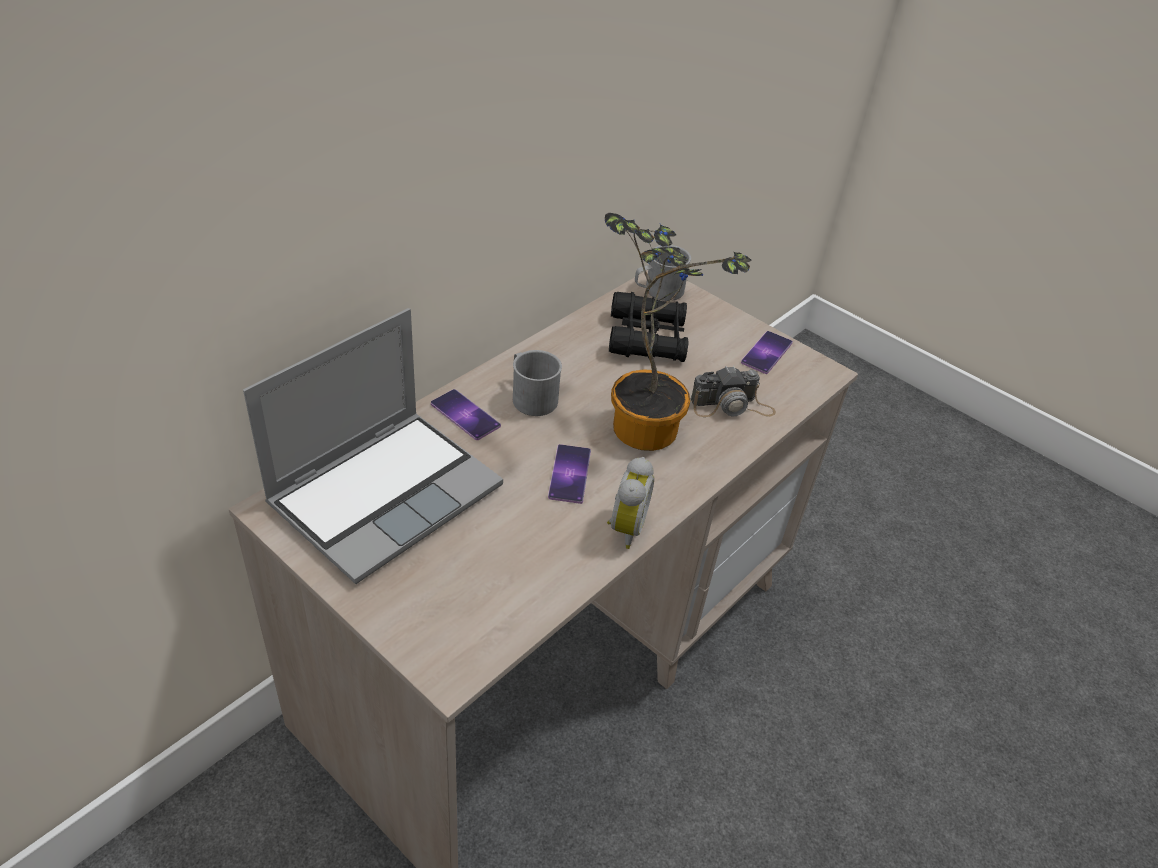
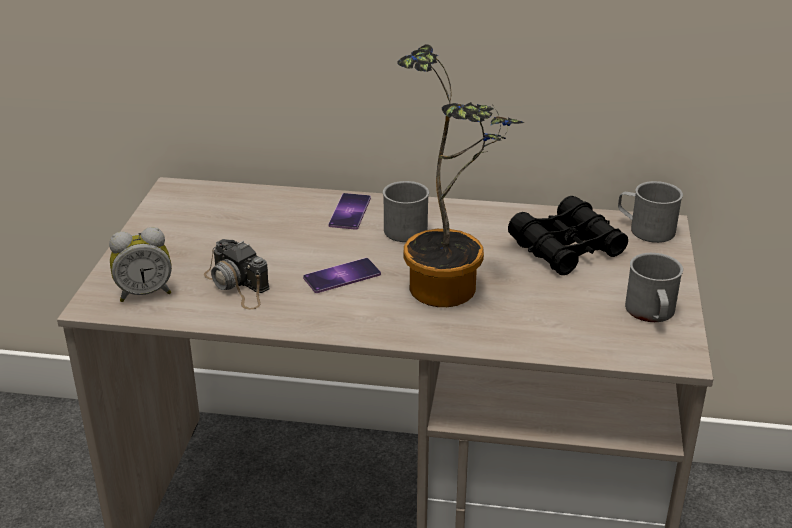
camera: 60 degrees right, 10 degrees down
(386, 493) = (232, 217): laptop -> none
(624, 527) = (311, 321): alarm clock -> alarm clock (145, 293)
(732, 406) = (539, 321): camera -> camera (237, 285)
(766, 352) = (651, 314): phone -> grey mug

